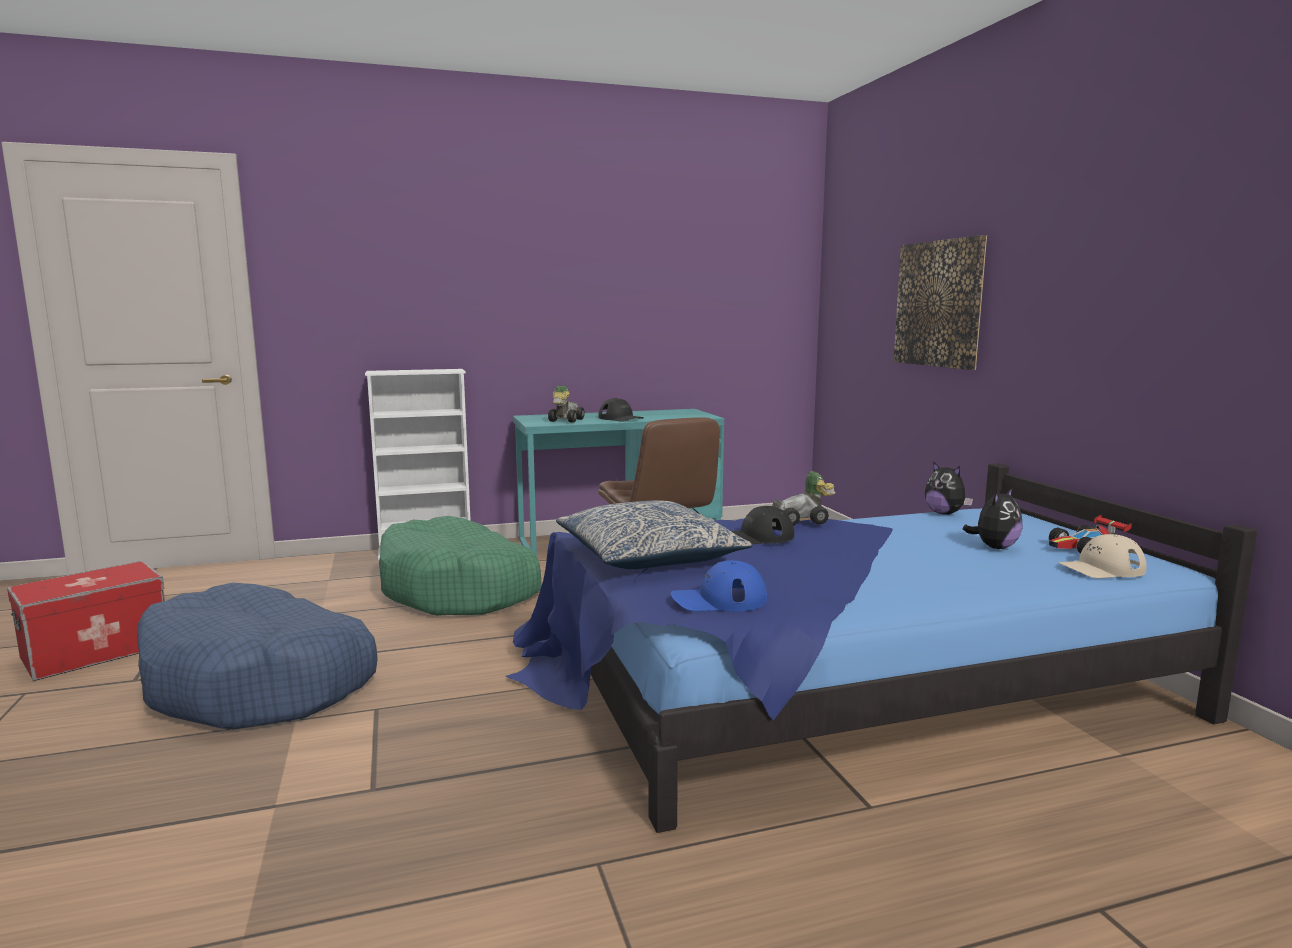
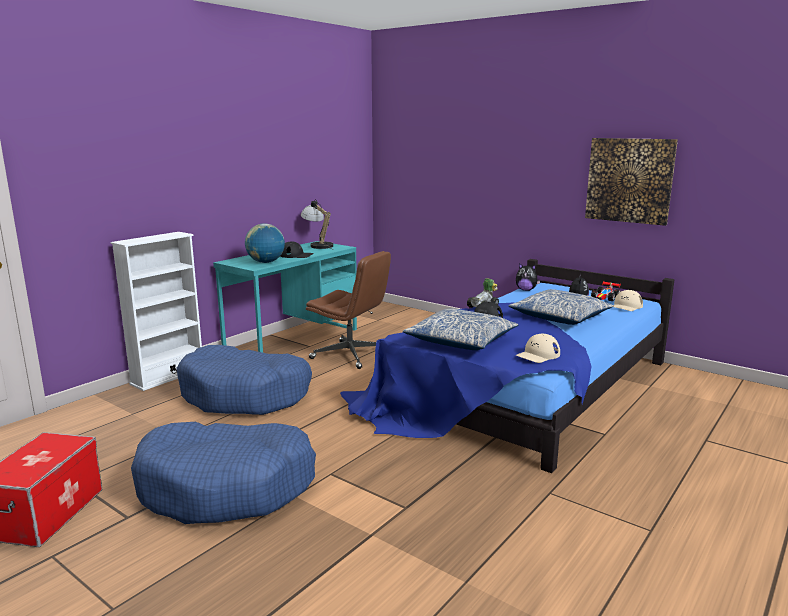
camera: 35 degrees left, 5 degrees up
(459, 589) = (246, 395): green dog bed -> blue dog bed
(564, 421) = (265, 262): toy car -> globe
(680, 412) = (318, 245): none -> table lamp
(718, 600) = (538, 355): blue cap -> beige cap
(912, 560) = (560, 317): none -> pillow
(939, 304) = (480, 170): picture -> picture (629, 180)

